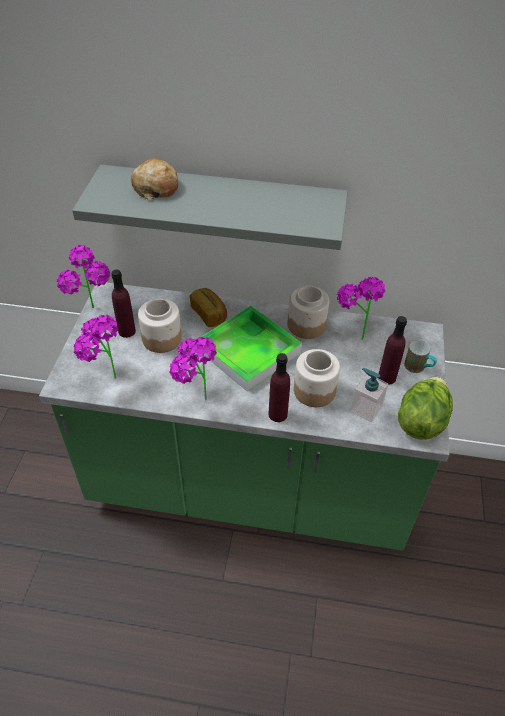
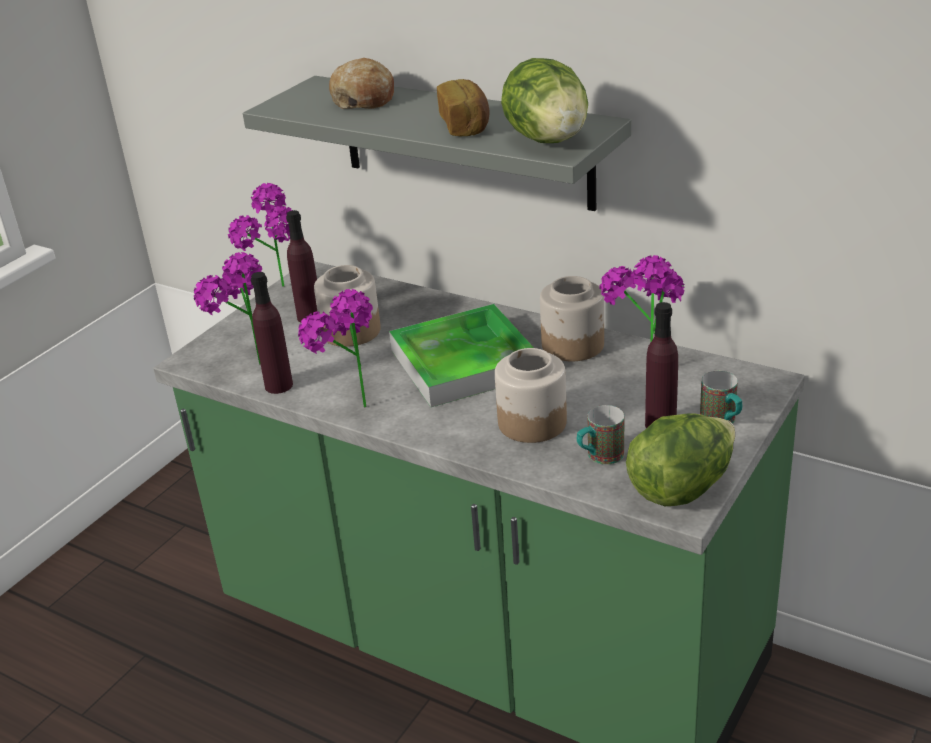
camera: 25 degrees right, 15 degrees down
(209, 314) = (436, 314): bread -> bread (466, 126)
(278, 414) = (458, 440): purple bottle -> purple bottle (279, 385)
(309, 216) = (548, 140): none -> lettuce
(365, 409) = (599, 457): soap dispenser -> mug

